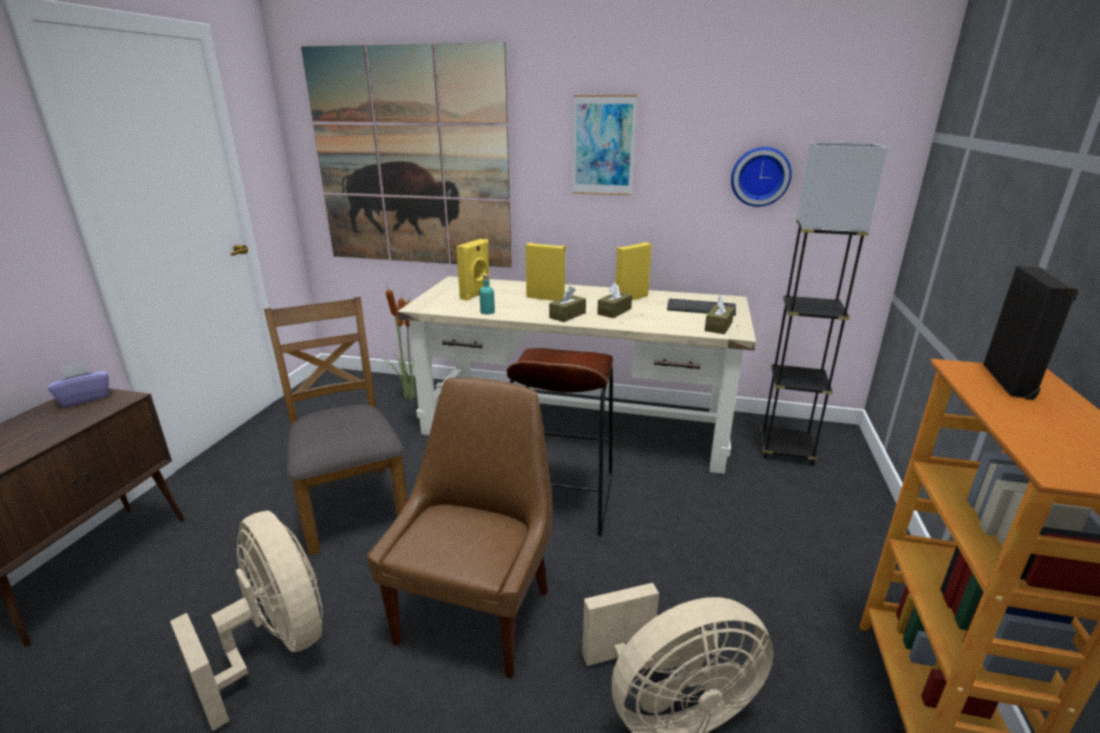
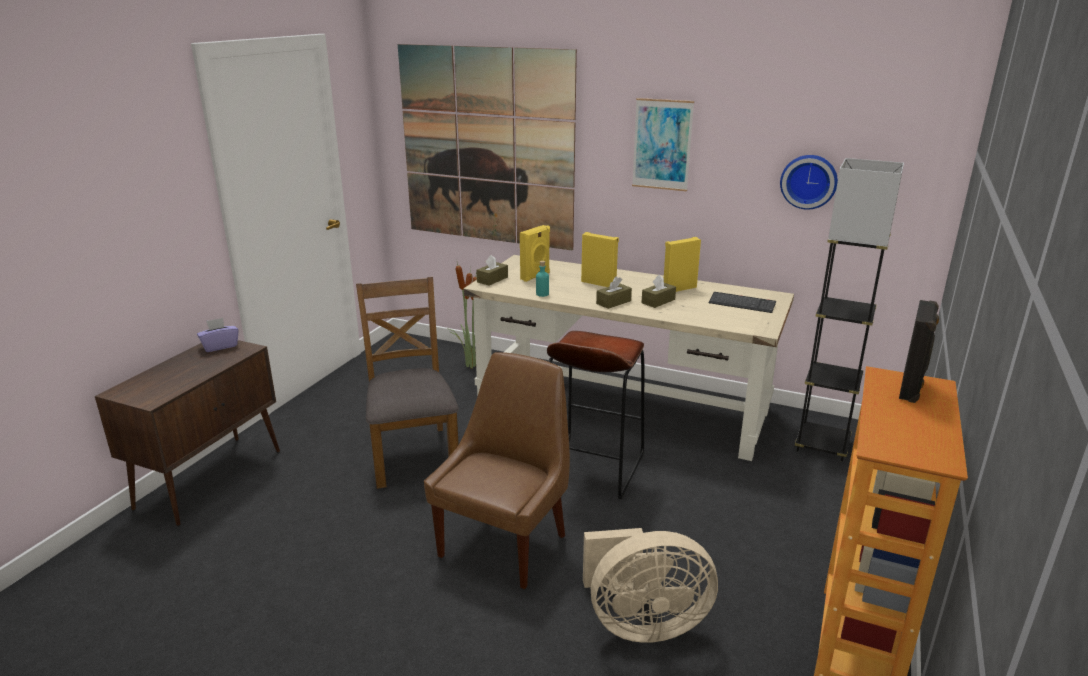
camera: 10 degrees right, 0 degrees up
(275, 645) = (351, 546): beige fan -> none
(718, 326) = (749, 322): brown tissue box -> brown tissue box (492, 279)

